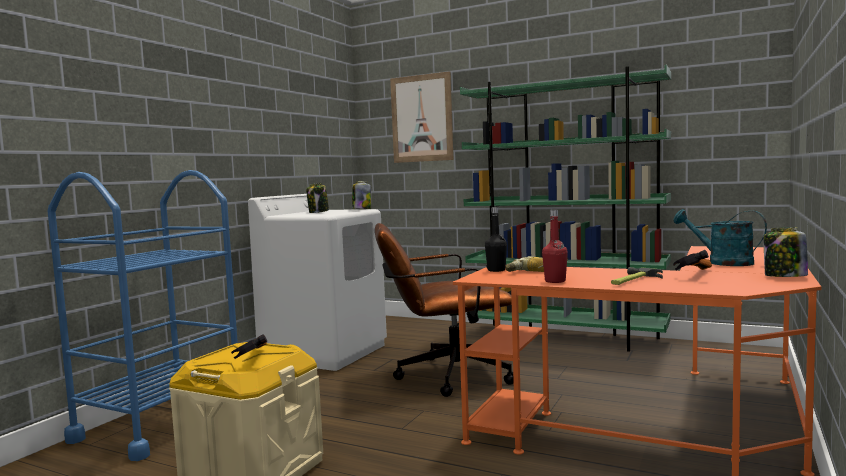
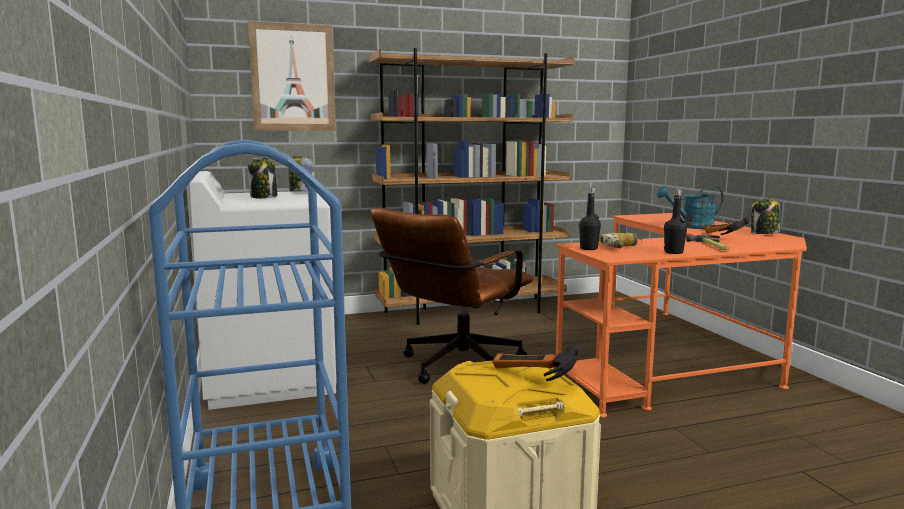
camera: 45 degrees left, 5 degrees up
(555, 281) = (673, 252): red bottle -> black bottle
(566, 337) = (472, 311): green bookcase -> brown bookcase

